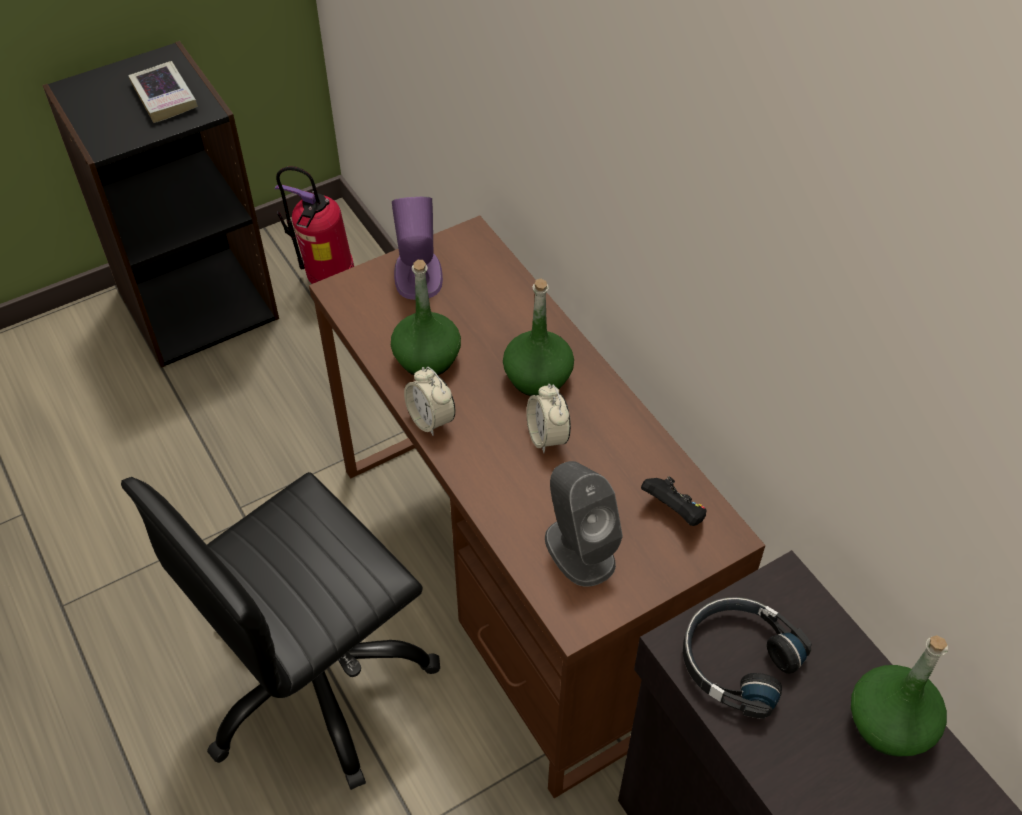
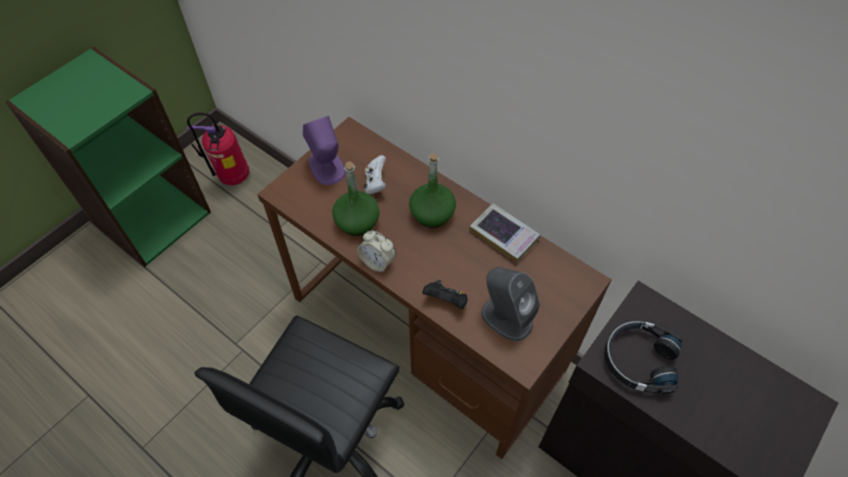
camera: 20 degrees left, 5 degrees up
(164, 97) = (100, 89): book -> book (504, 235)
(197, 303) = (151, 217): black bookcase -> green bookcase
(476, 314) = (375, 183): none -> white game controller
(547, 436) = (455, 251): alarm clock -> none
(674, 512) = (551, 275): black game controller -> black game controller (446, 300)
(889, 723) = (738, 369): green bottle -> none

